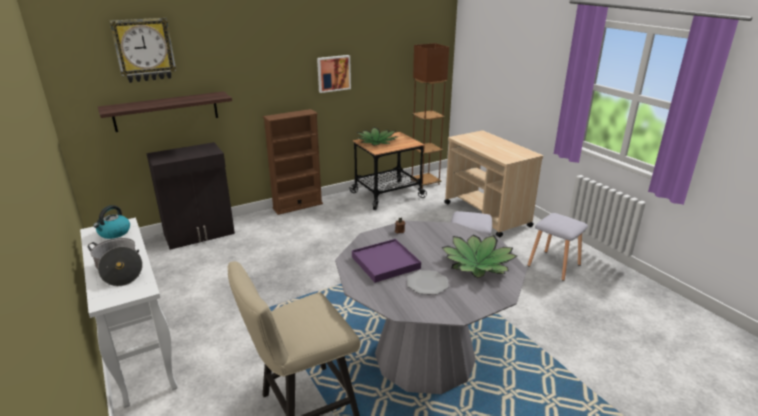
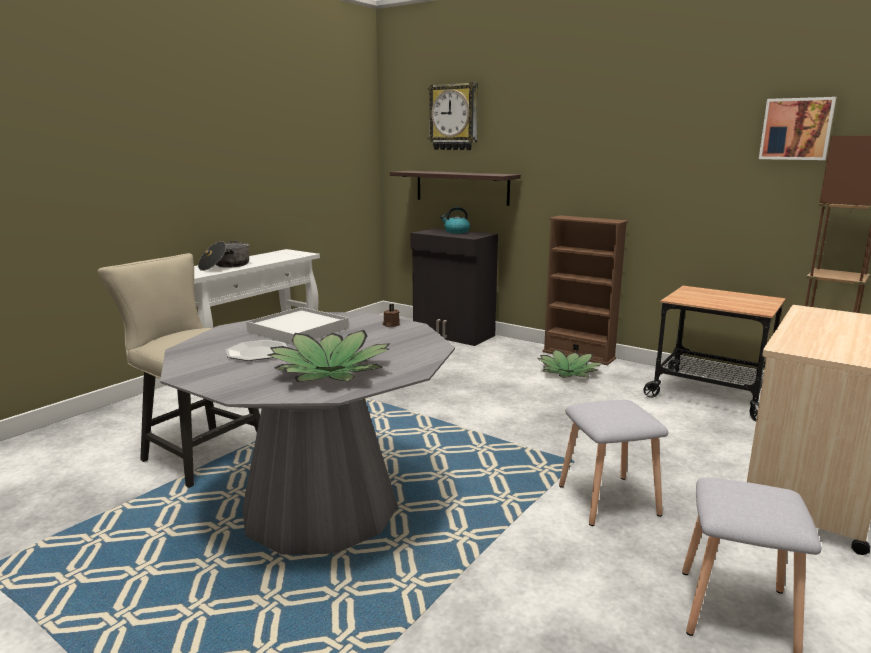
camera: 65 degrees right, 10 degrees down
(114, 233) = (286, 255): kettle -> kettle (456, 232)
(333, 73) = (674, 172): picture -> picture (796, 129)
(377, 142) = (708, 294): potted plant -> potted plant (568, 372)
(385, 262) = (298, 330): purple tray -> white tray

